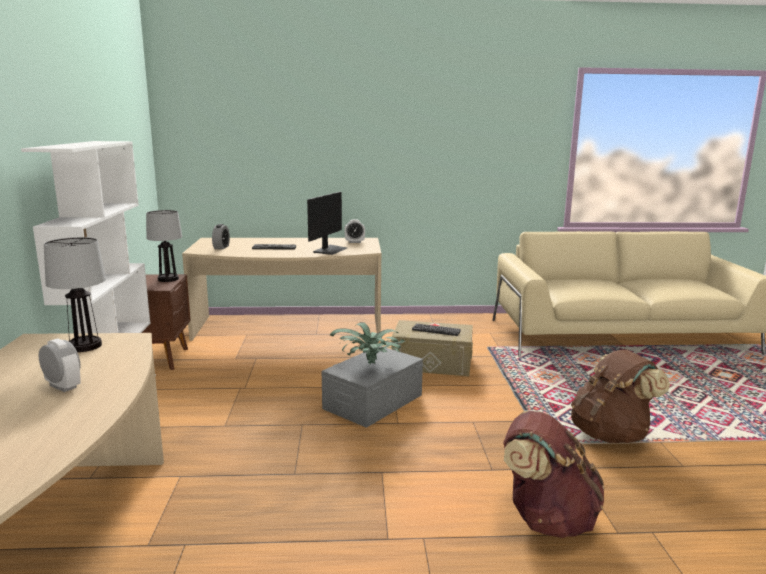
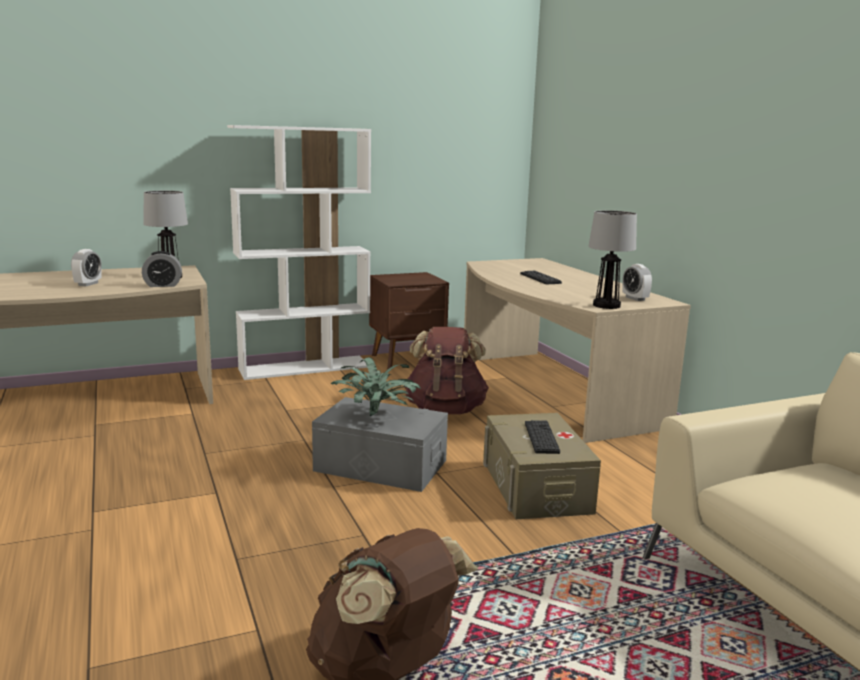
camera: 70 degrees right, 0 degrees up
(167, 279) = (422, 280): table lamp -> table lamp (606, 305)
(221, 247) = (508, 266): alarm clock -> alarm clock (163, 285)
(330, 250) = (569, 294): monitor -> none
(546, 518) = (124, 606): brown backpack -> brown backpack (445, 410)

